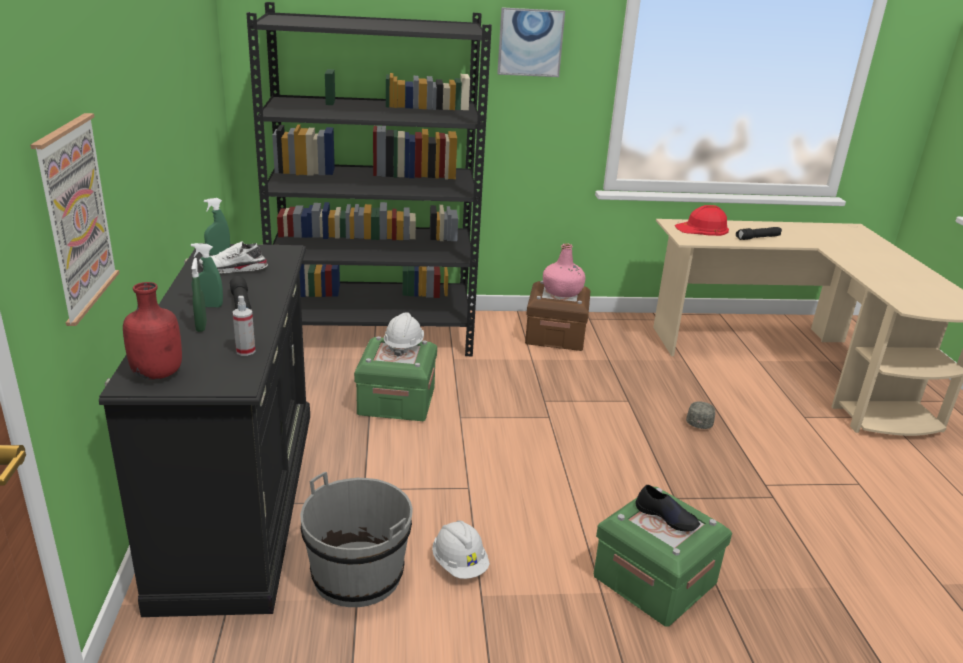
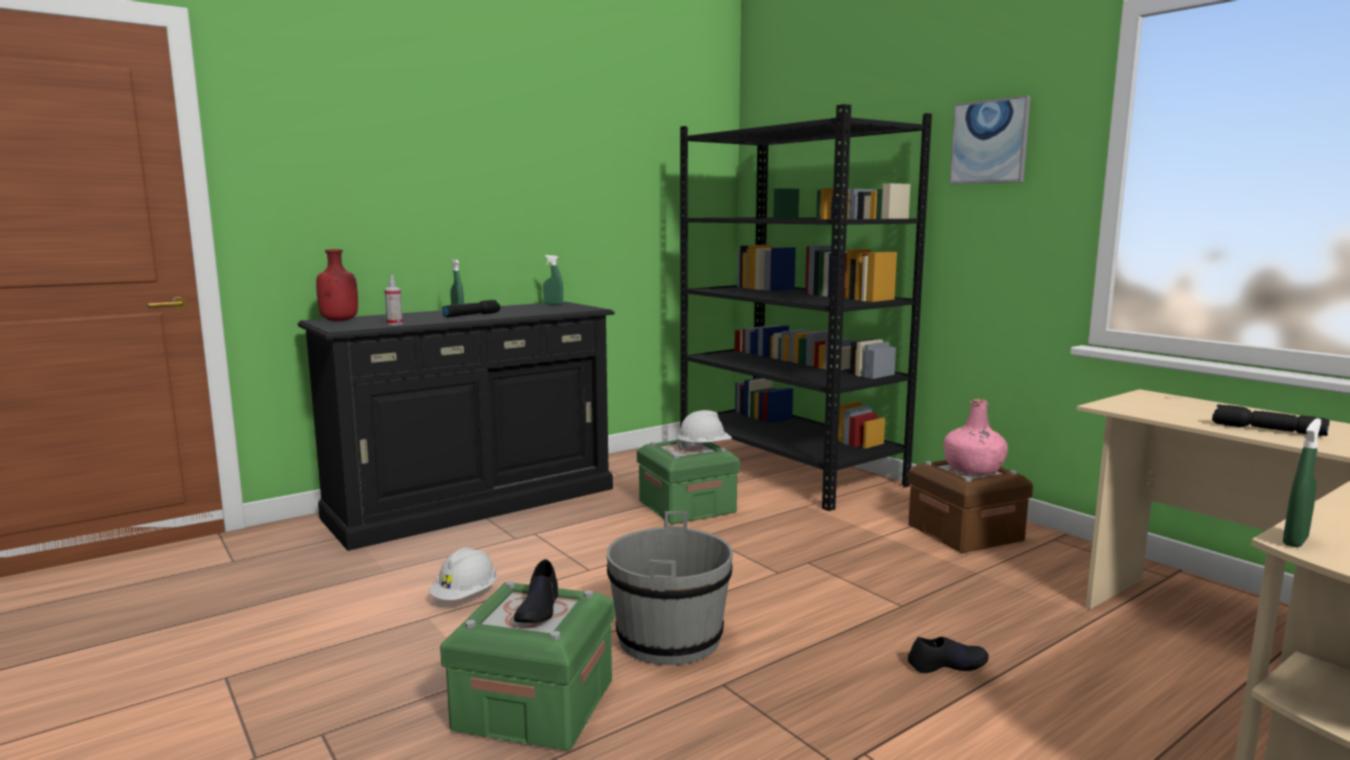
camera: 60 degrees right, 15 degrees down
(75, 216) = (347, 209): picture -> none
(201, 326) = (421, 316): green spray bottle -> green spray bottle (1295, 541)
(233, 269) = (530, 308): white shoe -> none
(358, 575) = (415, 563): grey bucket -> grey bucket (670, 638)
(700, 421) = (947, 664): grey cap -> black shoe
(702, 228) = (1184, 406): red hard hat -> none

